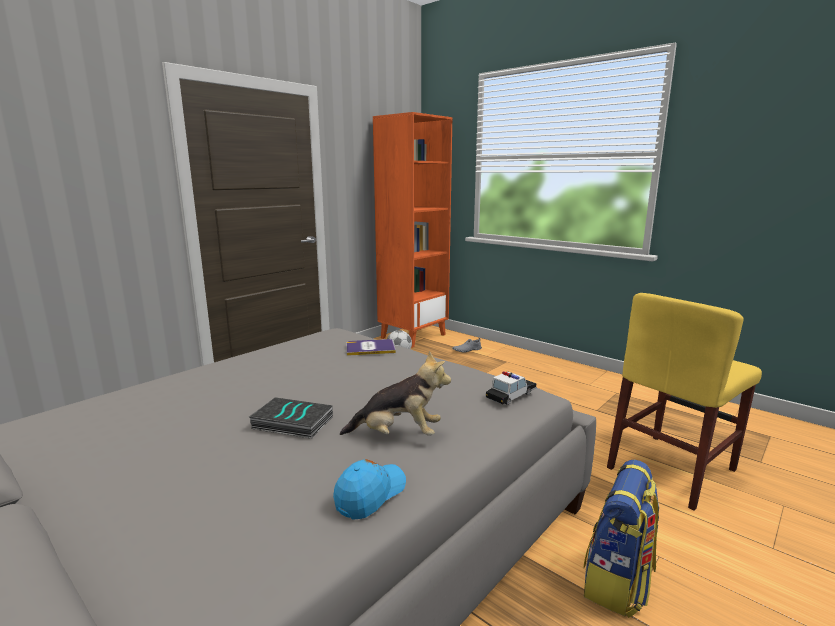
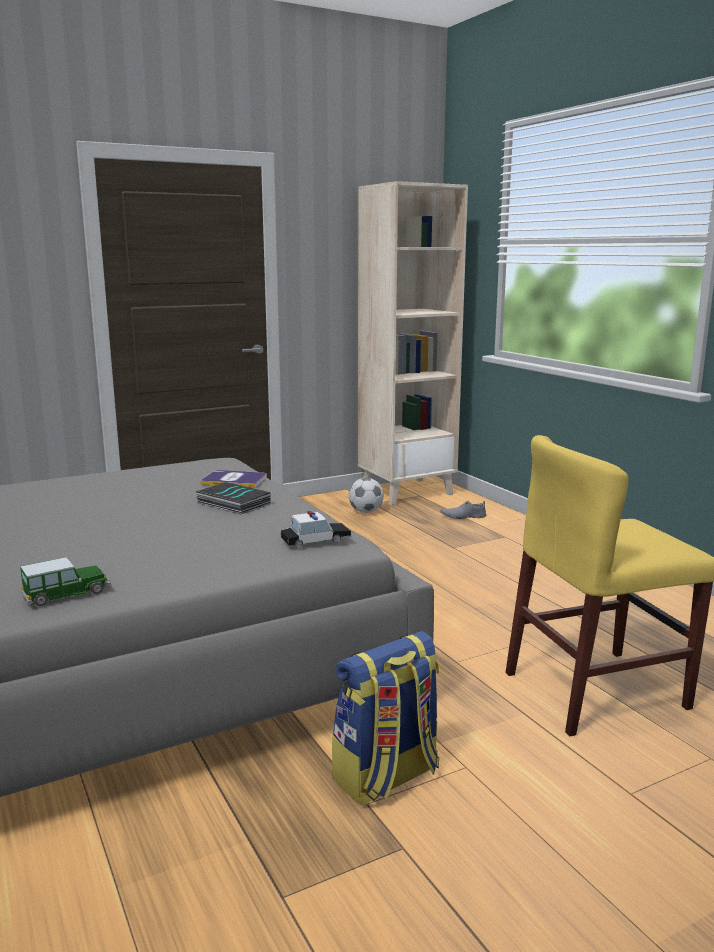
camera: 20 degrees right, 0 degrees up
(291, 423) = (69, 534): book -> book (232, 503)
(370, 495) = (67, 594): blue cap -> toy car
(398, 435) = (152, 557): plush toy -> none
(413, 336) = (406, 491): orange bookcase -> beige bookcase

